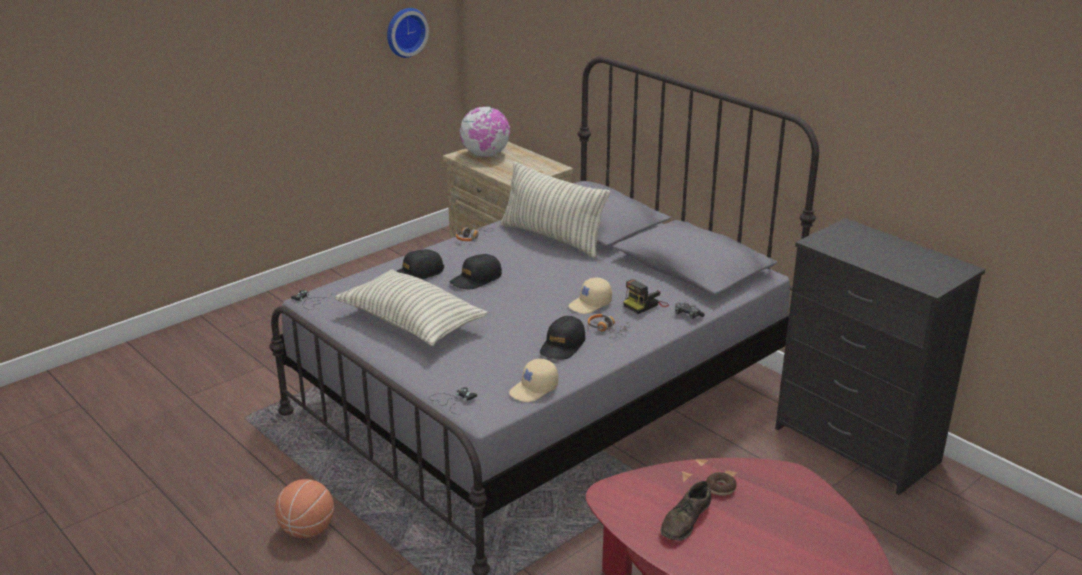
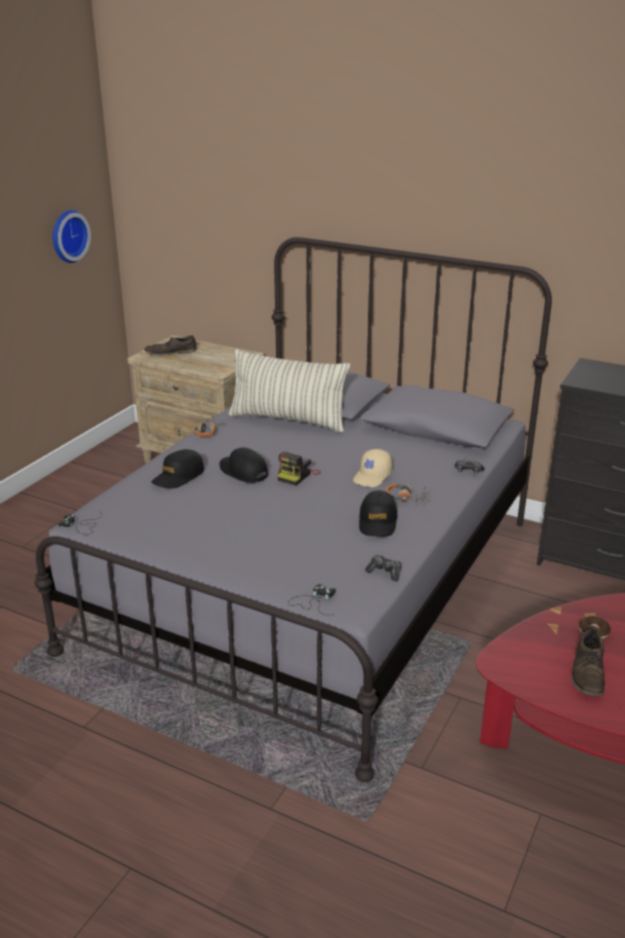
camera: 20 degrees left, 0 degrees up
(307, 530) = (153, 780): basketball -> none
(411, 323) = (209, 528): pillow -> none
(476, 279) = (243, 472): black cap -> black cap turned 105 degrees clockwise
(485, 155) = (171, 352): globe -> brown shoe
(534, 390) = (385, 572): beige cap -> game controller
(645, 305) = (423, 468): camera -> camera (297, 475)

